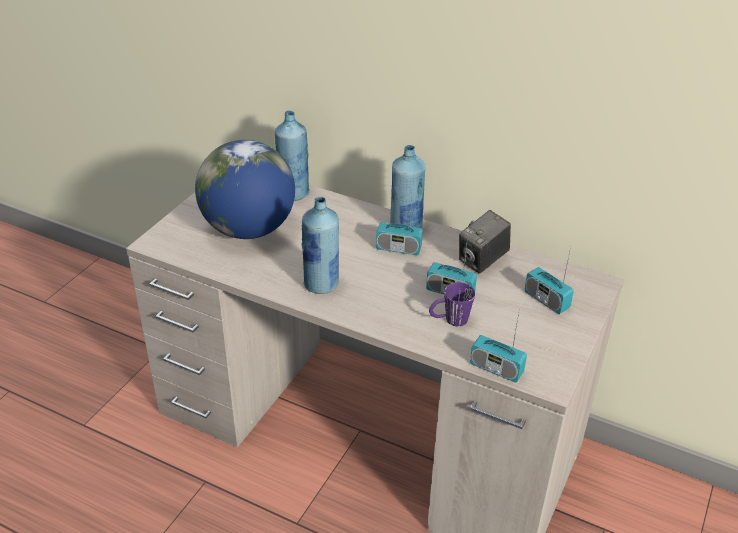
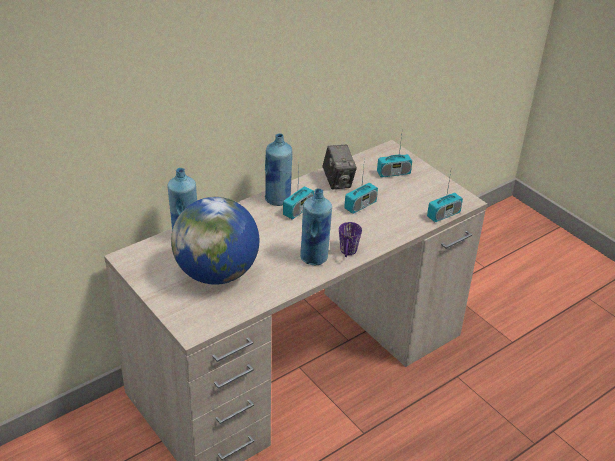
camera: 65 degrees left, 0 degrees up
(449, 320) = (389, 216): purple mug -> purple mug (348, 253)

